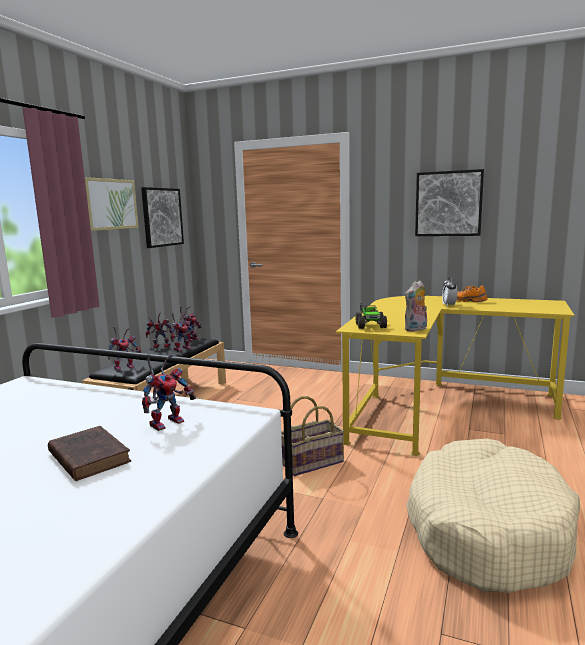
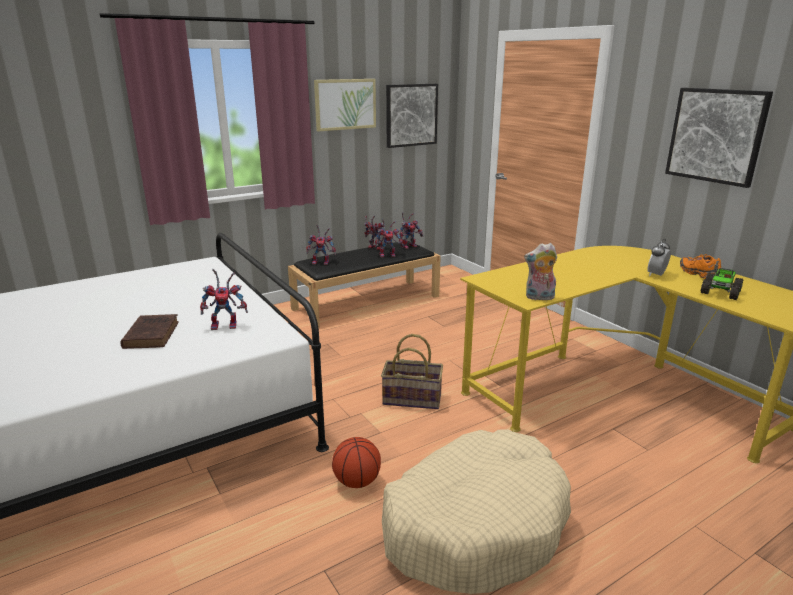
camera: 35 degrees right, 10 degrees up
(361, 545) = (357, 482): none -> basketball
(370, 325) = (505, 280): toy truck -> toy truck (720, 292)

